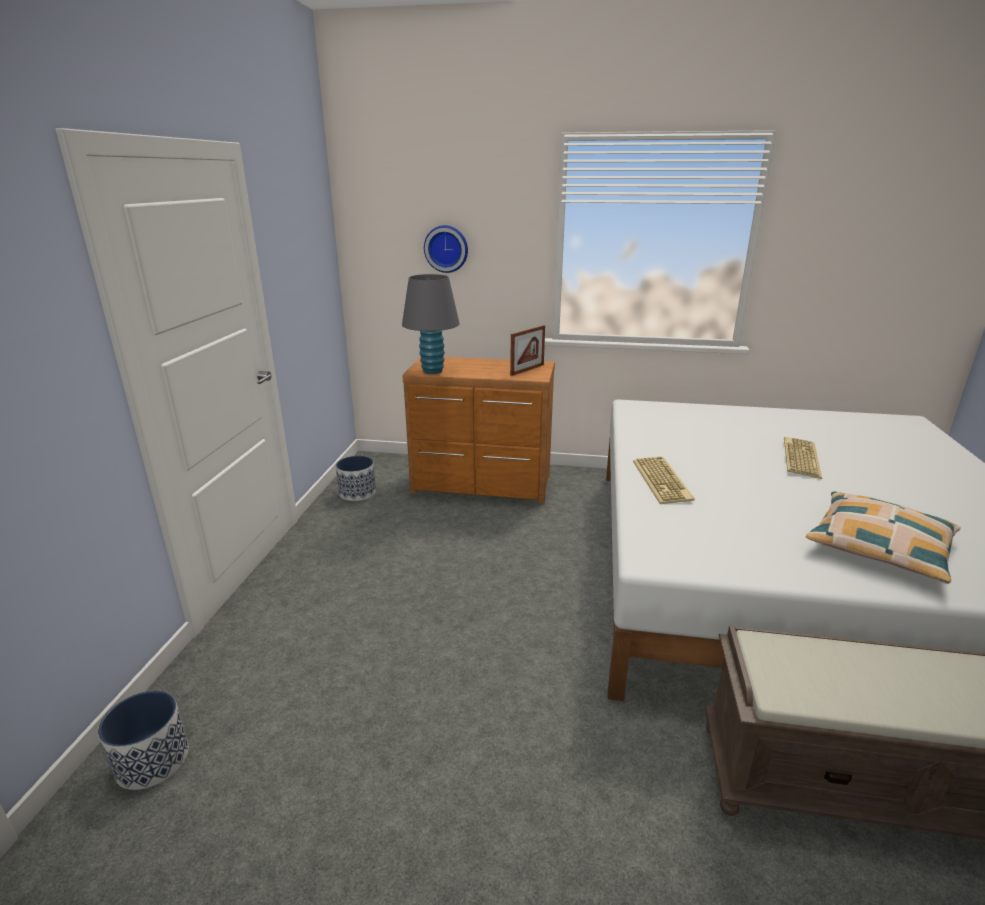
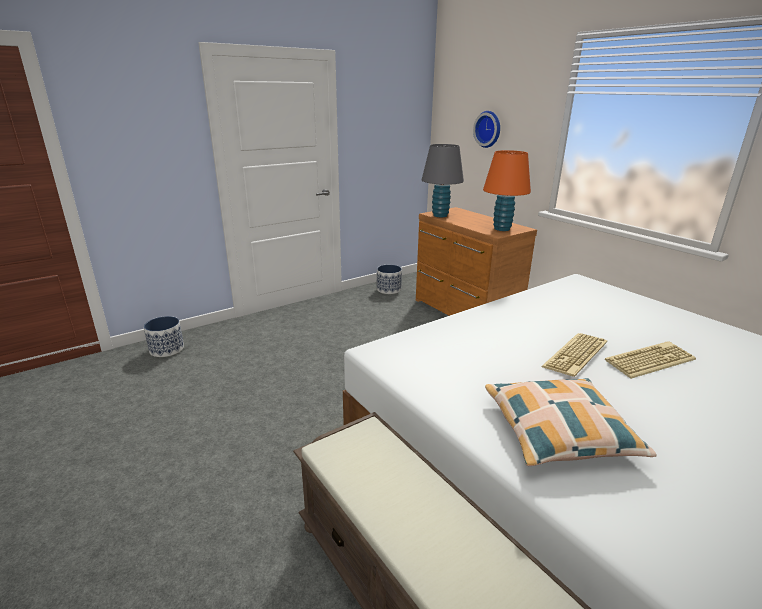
camera: 45 degrees right, 0 degrees up
(527, 370) = (502, 229): picture frame -> orange table lamp
(663, 481) = (485, 324): keyboard -> keyboard (576, 356)

